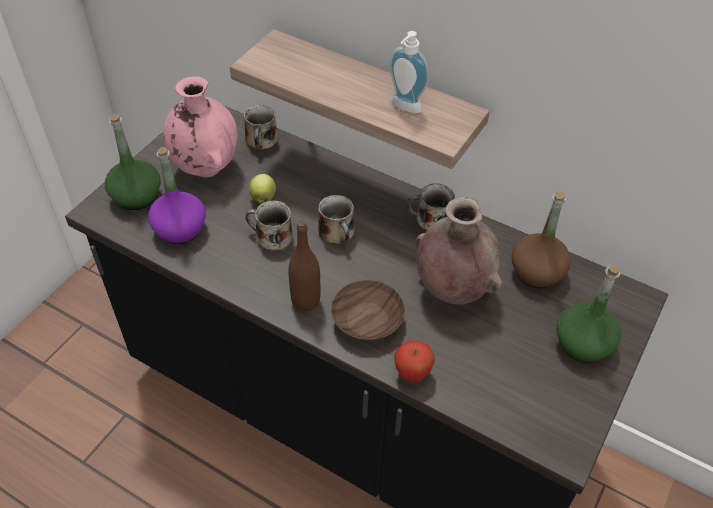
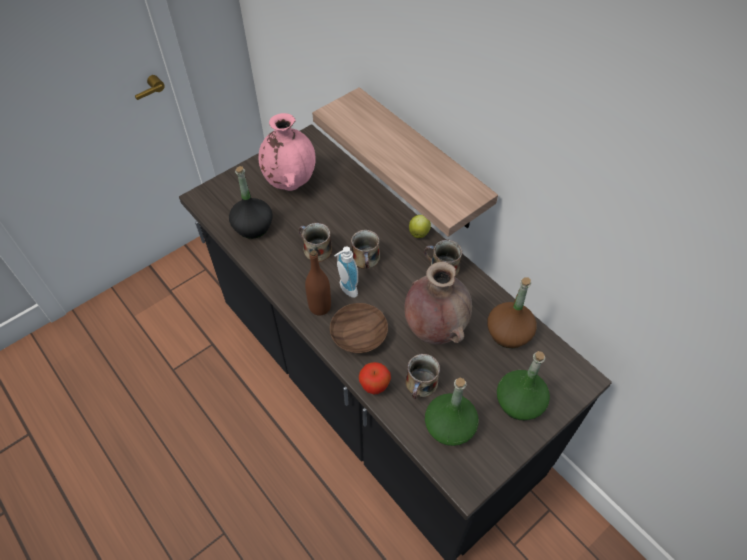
camera: 20 degrees right, 5 degrees up
(136, 196) = (232, 193): green bottle -> green bottle (449, 427)
(180, 229) = (253, 227): purple bottle -> black bottle
(261, 141) = (340, 170): mug -> mug (421, 385)
(263, 198) = (322, 217): apple -> apple (419, 233)
(403, 107) = (429, 176): soap dispenser -> soap dispenser (346, 290)

